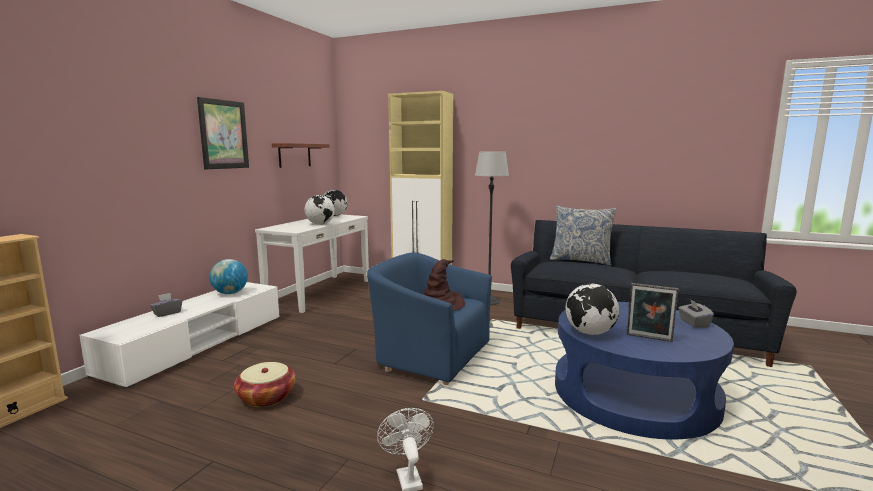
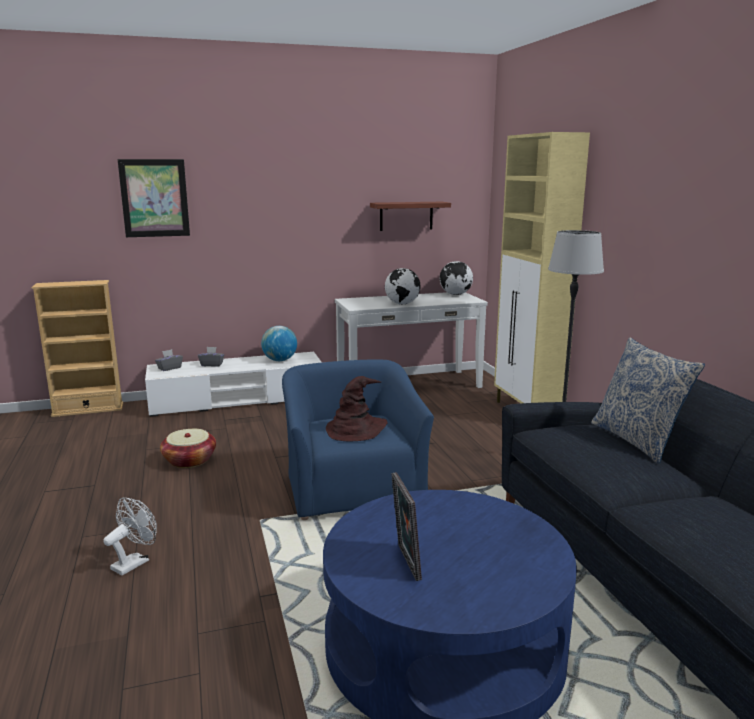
camera: 50 degrees right, 5 degrees up
(224, 134) = (303, 195): picture -> picture (154, 198)
(590, 333) = (369, 522): globe -> none
(693, 323) = (527, 586): grey tissue box -> grey tissue box (169, 368)

